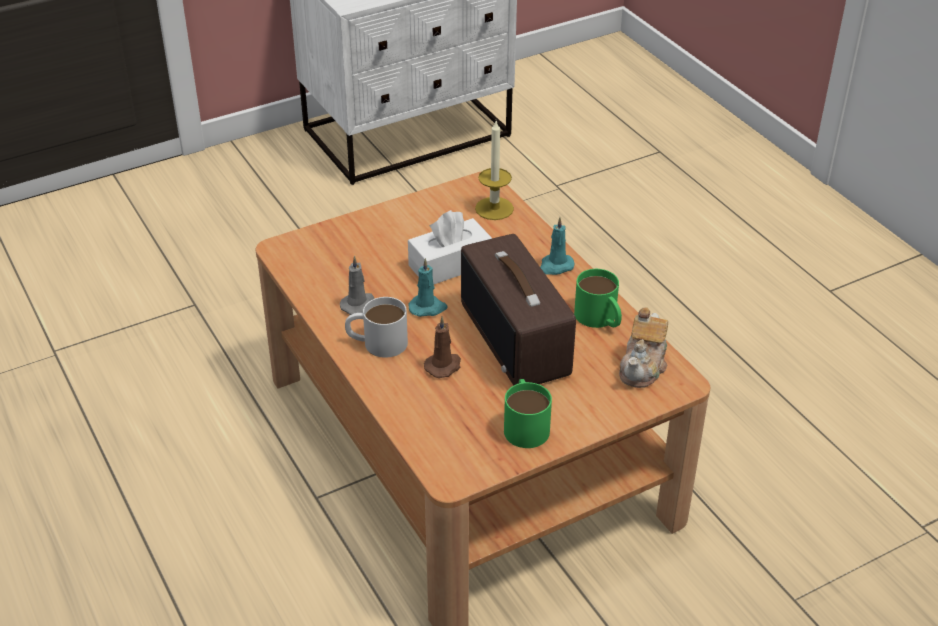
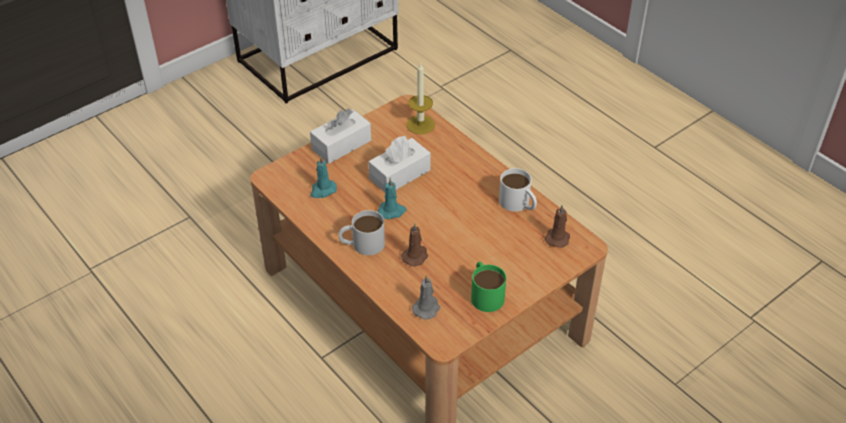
camera: 10 degrees left, 5 degrees up
(359, 305) = (340, 215): grey candle -> grey candle (427, 308)
(384, 221) = (341, 145): none -> white tissue box
(517, 339) = (463, 228): radio -> none
(555, 266) = (476, 166): turquoise candle -> turquoise candle (323, 190)
(600, 319) = (518, 204): green mug -> white mug
(643, 367) = (557, 237): teapot -> brown candle

